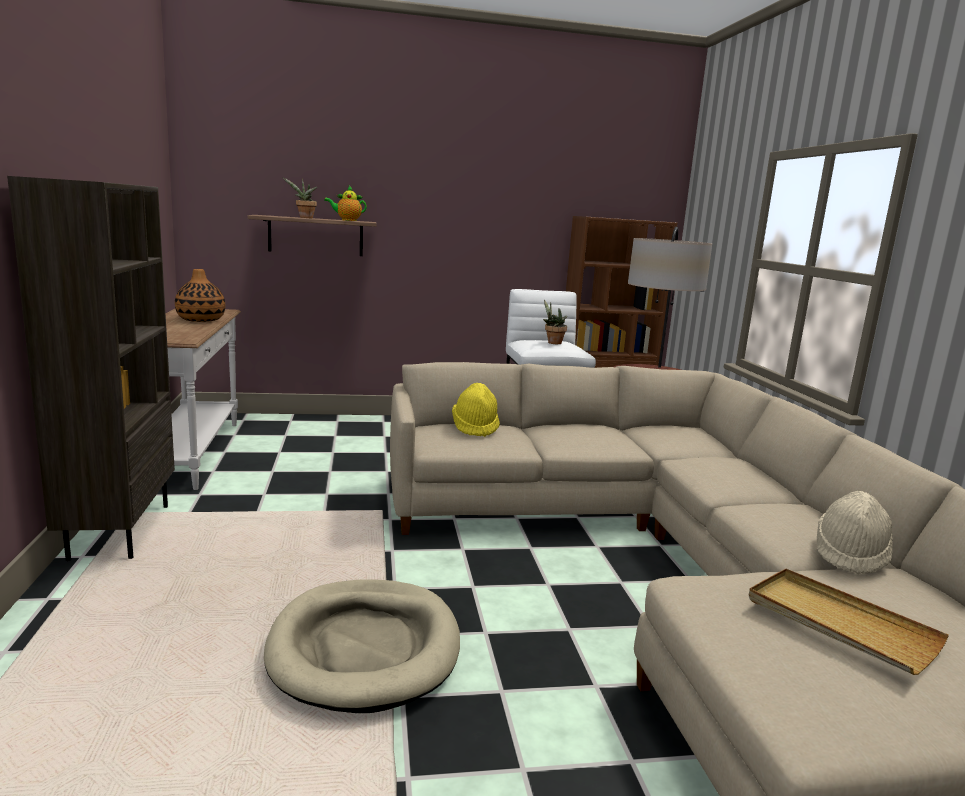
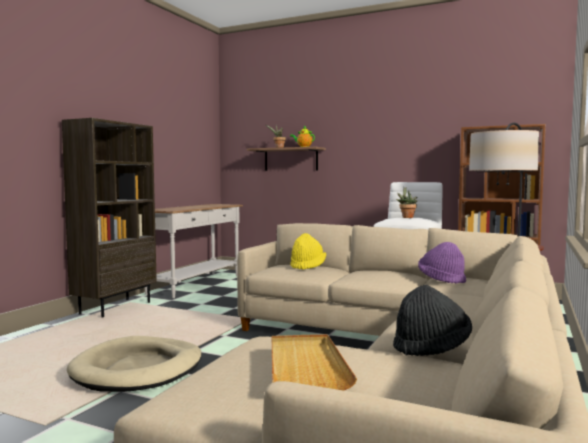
camera: 35 degrees right, 10 degrees down
(201, 320) = (206, 206): vase -> none
(656, 434) = (441, 279): none -> purple hat
(850, 555) = (431, 347): beige hat -> black hat

